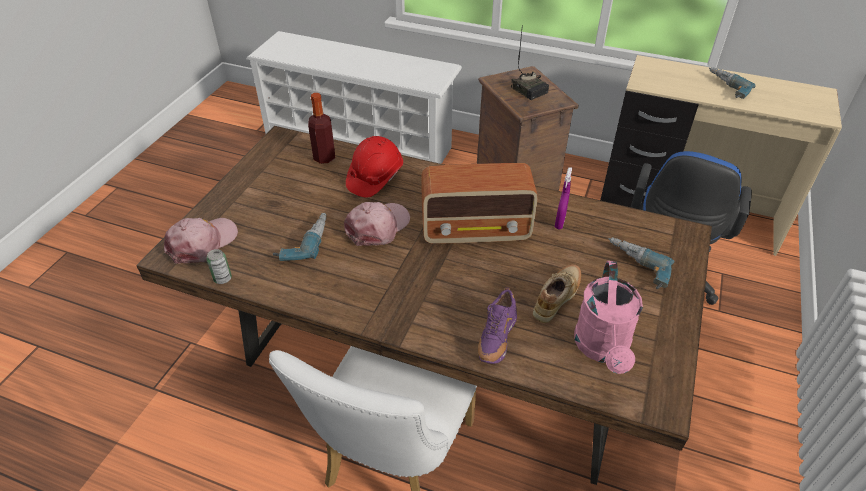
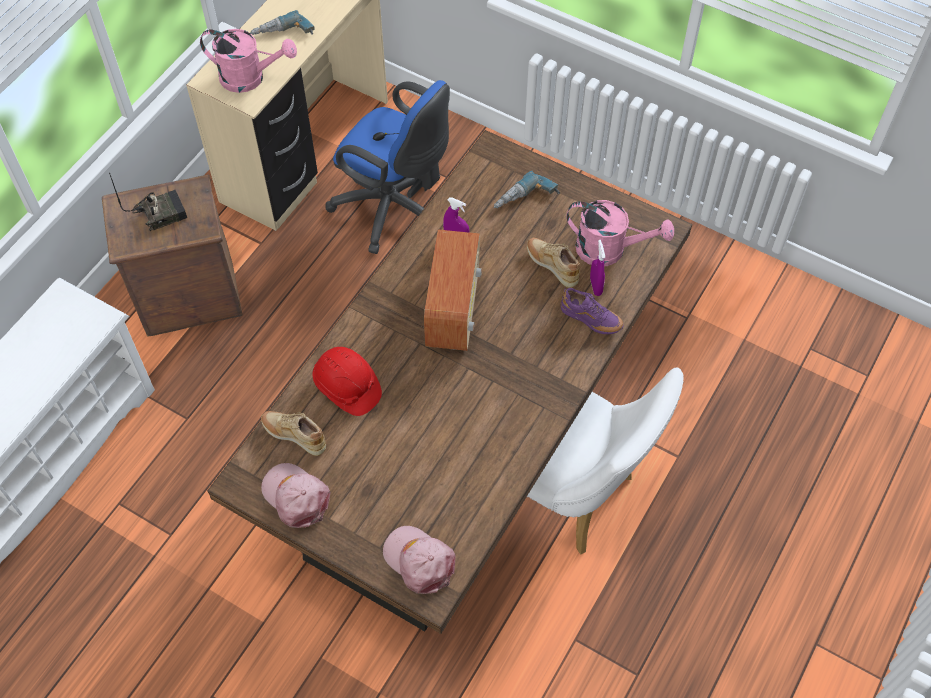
camera: 80 degrees left, 15 degrees up
(222, 278) = (477, 538): can -> none
(303, 241) = (437, 462): power drill -> none
(324, 158) = (295, 435): bottle -> beige shoe
(378, 227) = (429, 392): pink cap -> pink cap (296, 497)
(545, 340) = (595, 286): none -> purple spray bottle
(665, 80) = (250, 78): none -> pink watering can

